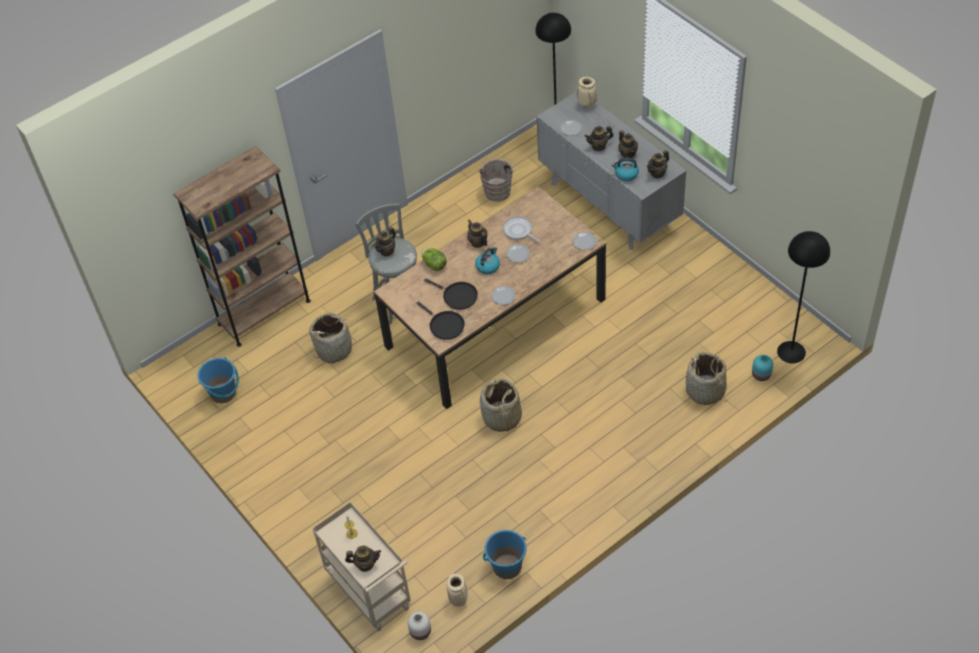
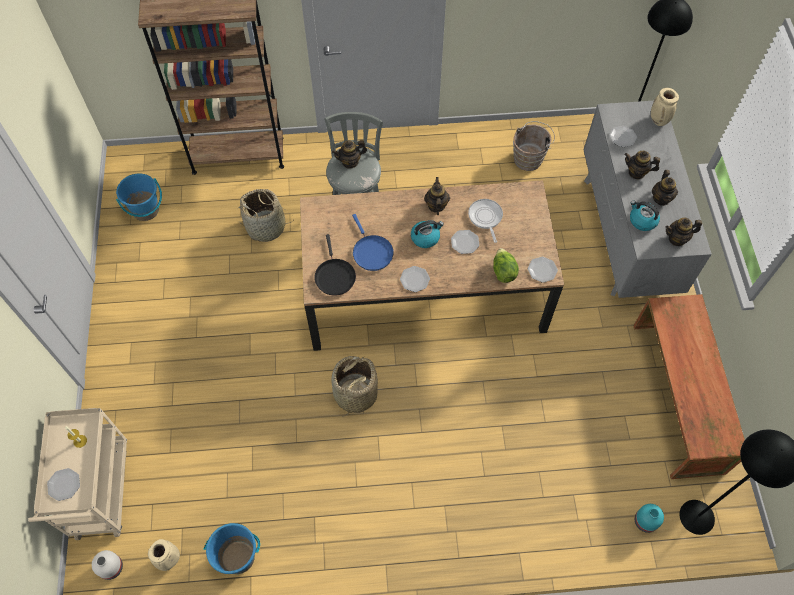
camera: 30 degrees right, 10 degrees up
(365, 564) = (64, 484): teapot -> plate
(434, 265) = (376, 204): lettuce -> lettuce (503, 272)
(458, 296) = (371, 252): black frying pan -> blue frying pan
(705, 391) = (572, 501): basket -> none
(726, 288) = (679, 397): none -> brown bench

